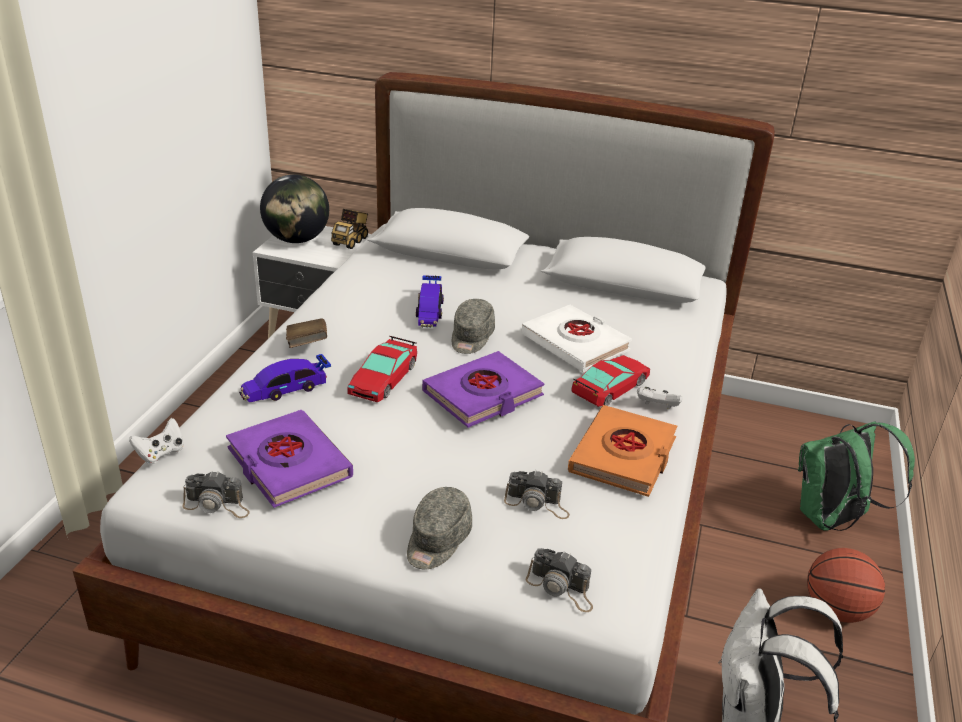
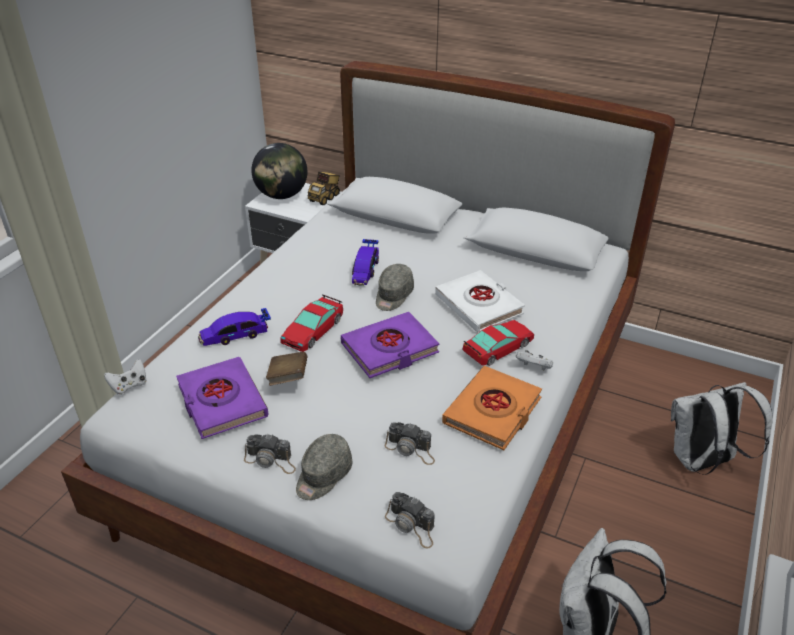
camera: 10 degrees right, 5 degrees up
(217, 505) = (162, 432): camera -> camera (271, 460)
(307, 345) = (260, 297): brown book -> brown book (288, 378)
(831, 520) = (701, 462): green backpack -> white backpack
(836, 610) = (686, 543): basketball -> none

